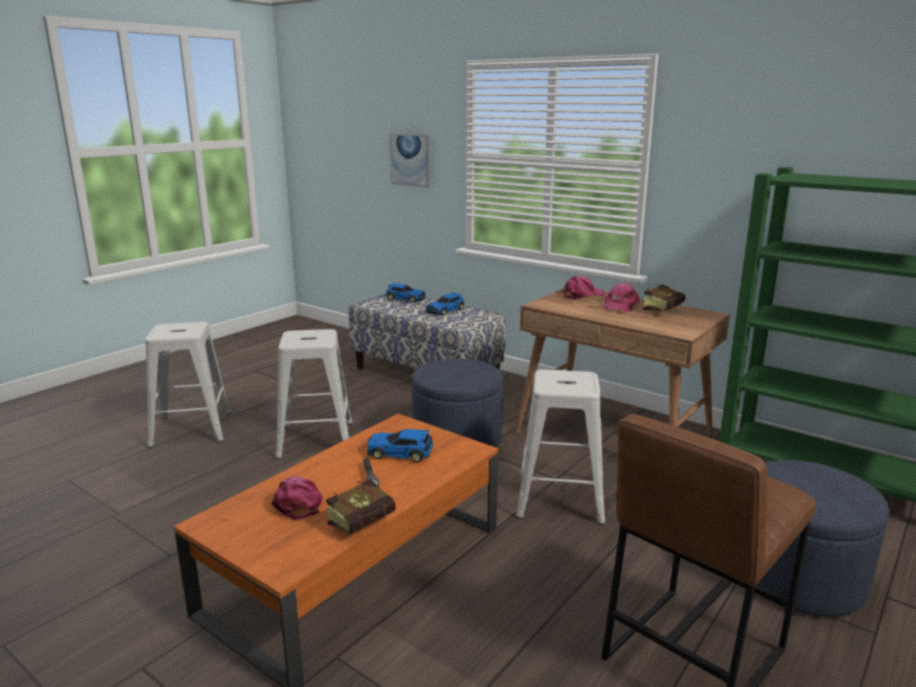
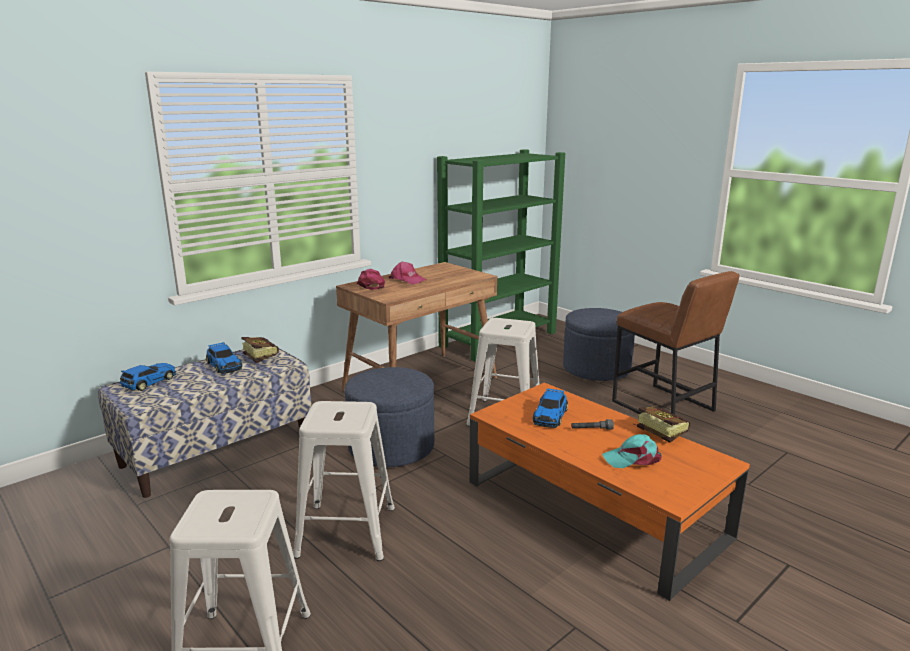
camera: 80 degrees left, 0 degrees up
(298, 502) = (633, 459): pink cap -> turquoise cap
(411, 160) = (64, 206): picture -> none
(664, 311) = (429, 272): book -> book (259, 357)

